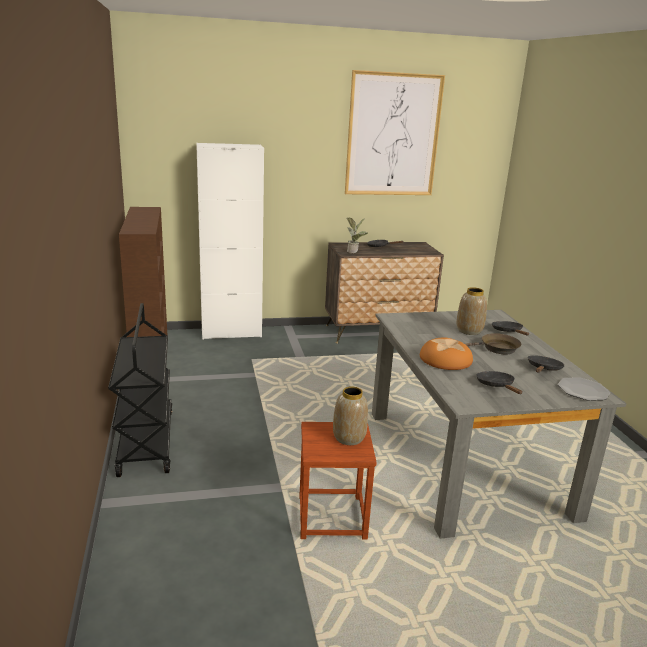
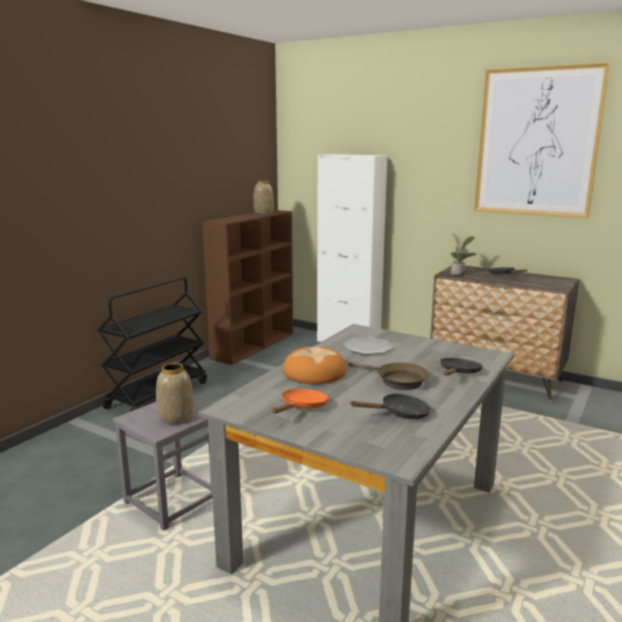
camera: 45 degrees right, 5 degrees down
(331, 517) = (171, 500): brown stool -> grey stool
(469, 331) = (411, 359): vase -> vase (263, 213)
(496, 386) = (302, 407): black frying pan -> orange frying pan
(583, 390) = (390, 447): plate -> plate (368, 347)

